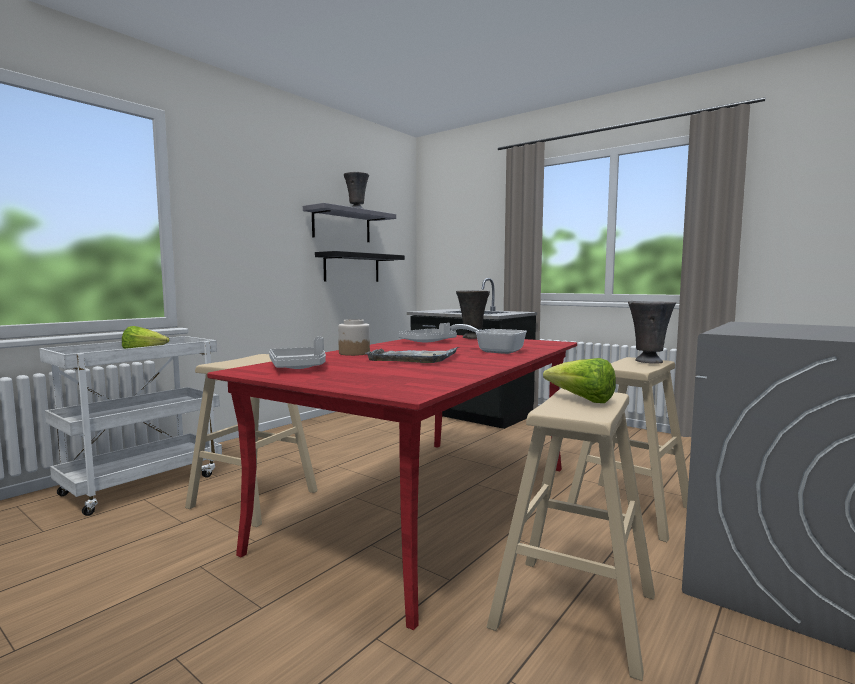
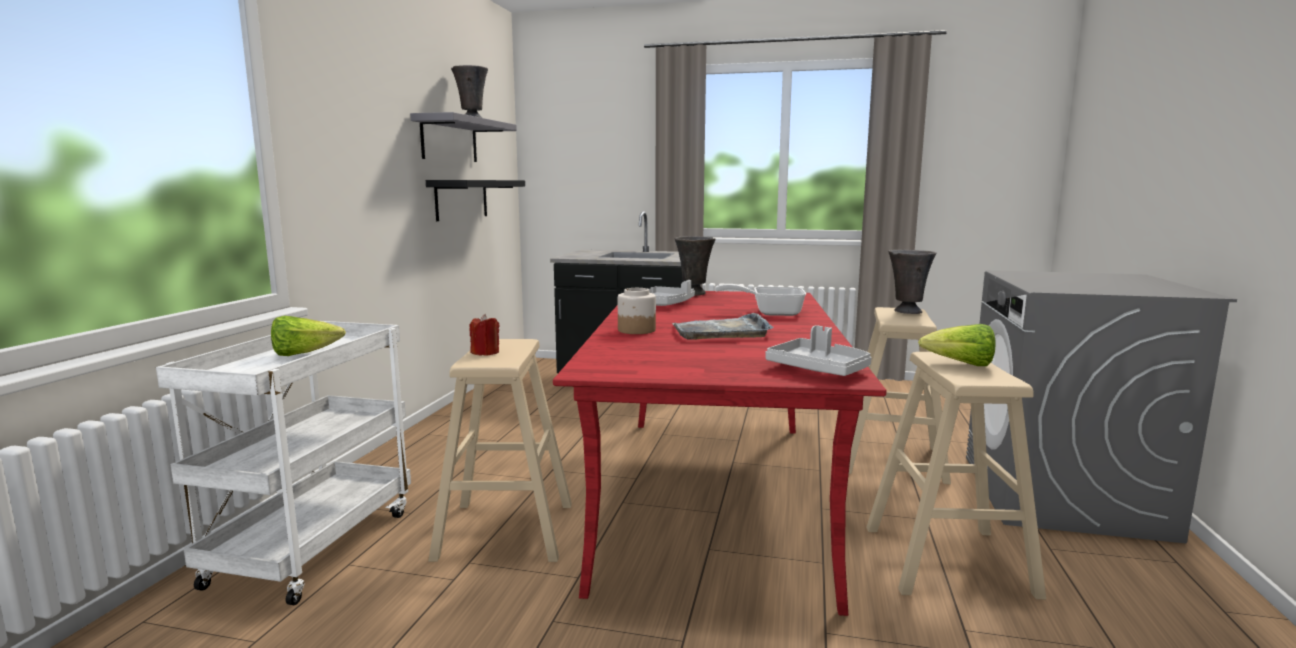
camera: 25 degrees left, 5 degrees up
(240, 360) = (485, 352): none -> red candle
(299, 367) = (640, 358): grey tray -> grey tray (819, 369)

